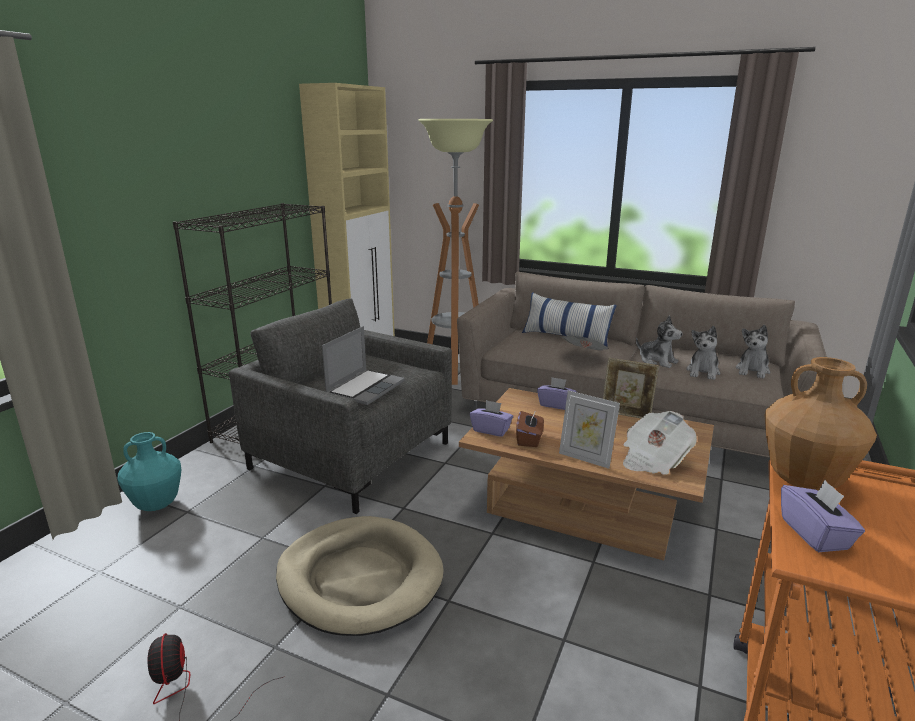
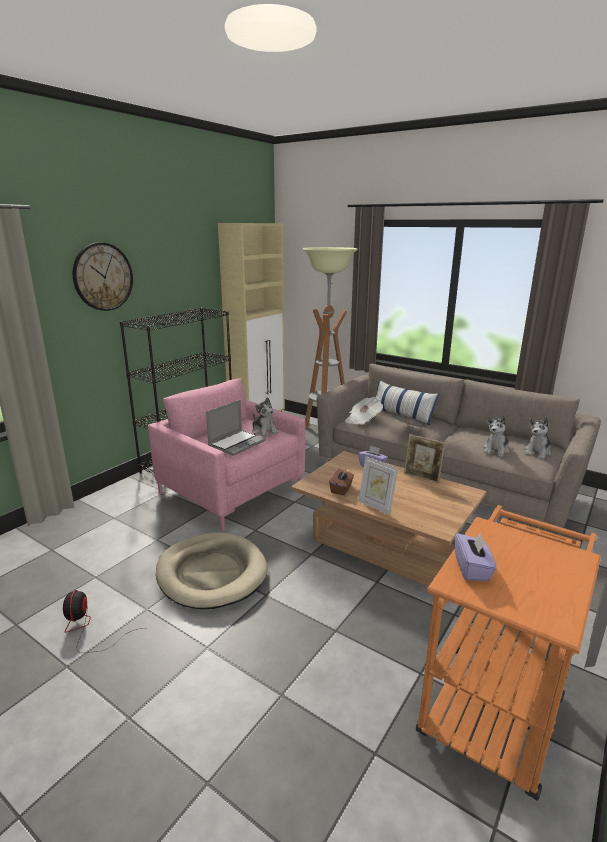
camera: 10 degrees right, 0 degrees up
(145, 154) = (103, 277): none -> wall clock
(157, 505) = (96, 511): turquoise vase -> none
(352, 455) = (231, 490): grey armchair -> pink armchair
(491, 430) = (317, 480): purple tissue box -> none
(653, 459) = (426, 512): newspaper -> newspaper (362, 420)
(657, 361) = (464, 439): plush toy -> plush toy (264, 431)
(805, 481) = (490, 534): brown vase -> none

